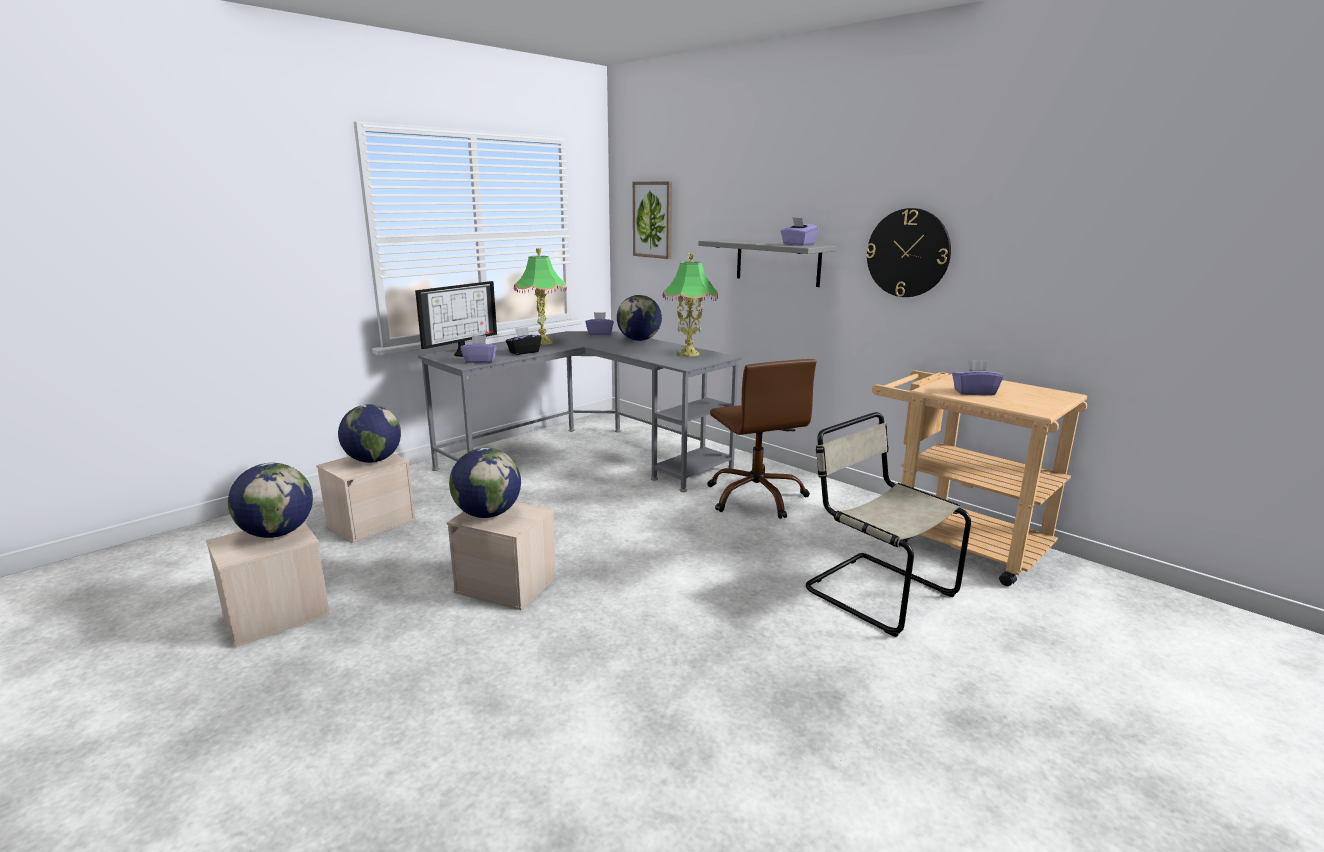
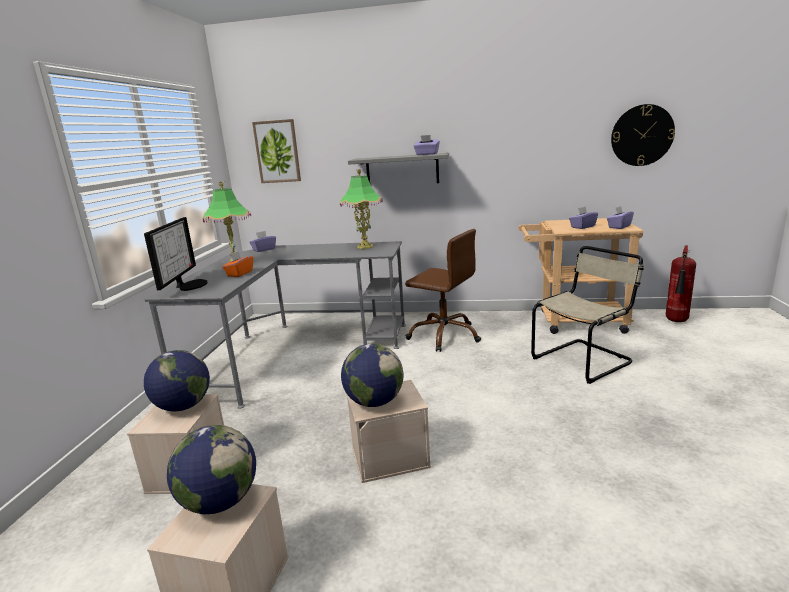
camera: 35 degrees left, 0 degrees up
(480, 361) = (220, 288): purple tissue box -> purple tissue box (619, 227)
(524, 352) = (240, 273): black tissue box -> orange tissue box
(639, 340) = (306, 247): globe -> none
(874, 591) = (584, 360): beige chair -> beige chair turned 135 degrees clockwise
(908, 253) = (502, 151): wall clock -> wall clock (642, 135)
(1136, 606) = (676, 321): none -> fire extinguisher

